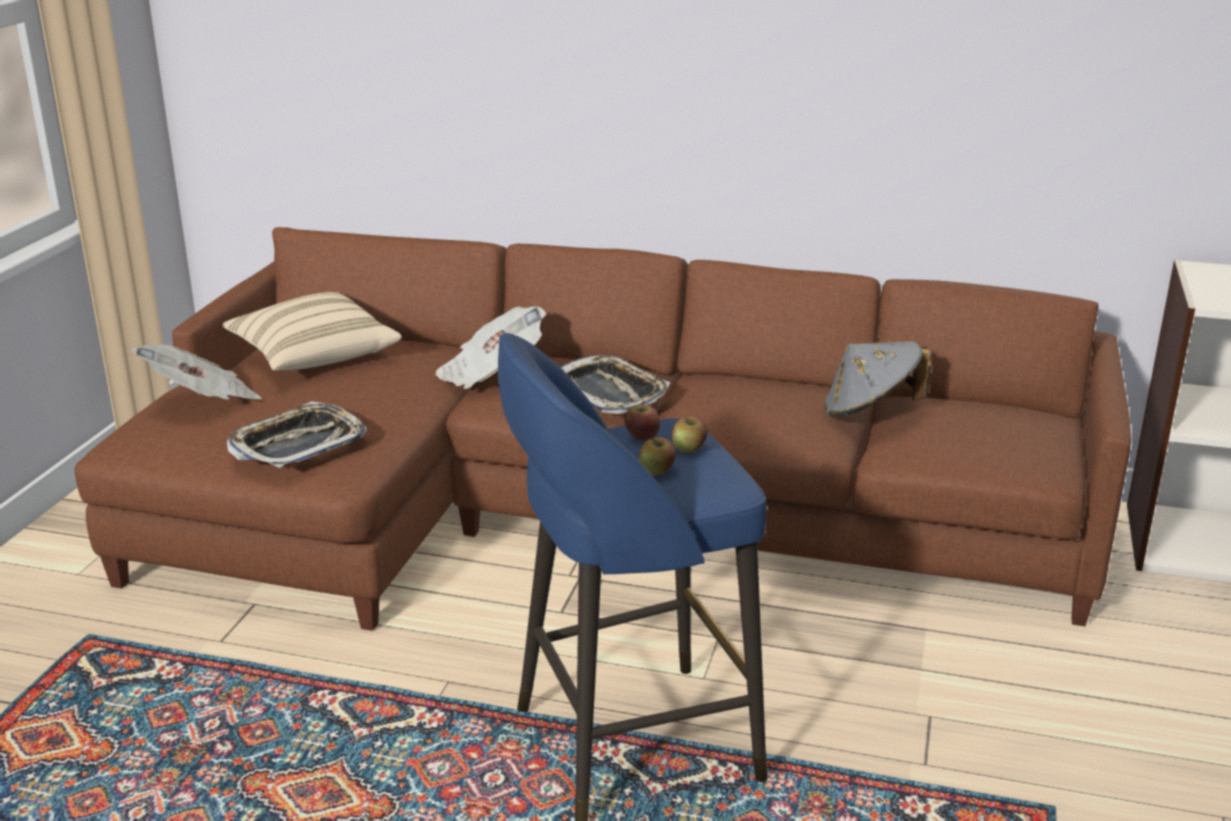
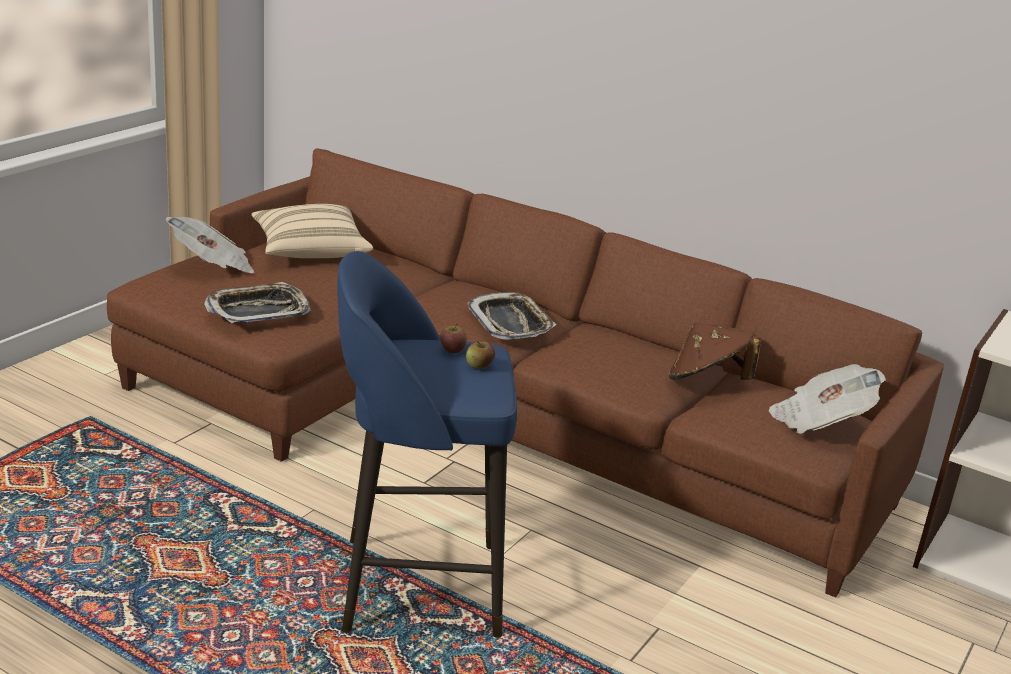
camera: 15 degrees right, 0 degrees up
(491, 374) = (431, 290): newspaper -> newspaper (820, 421)
(657, 471) = (442, 375): apple -> none
(870, 411) = (707, 381): grey hat -> brown hat

